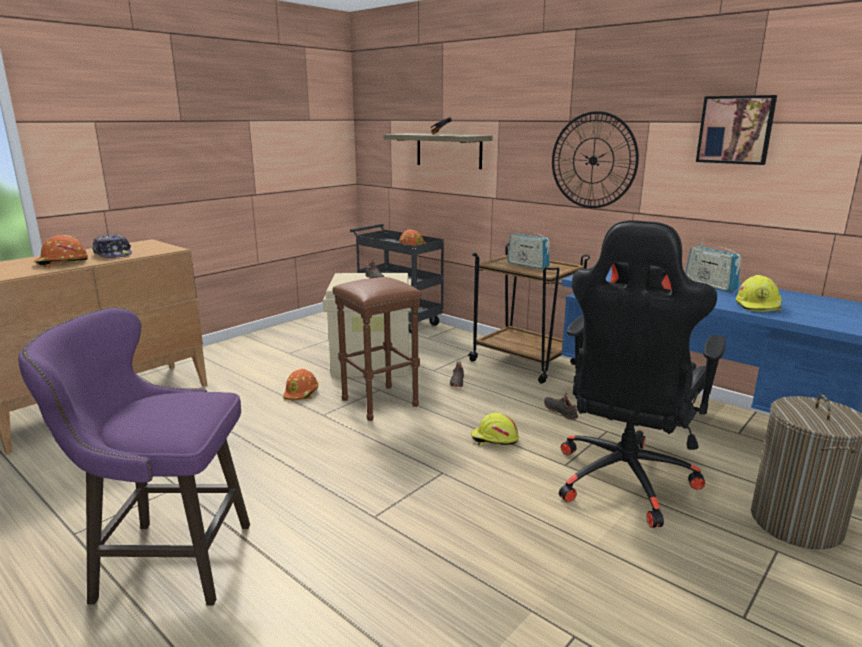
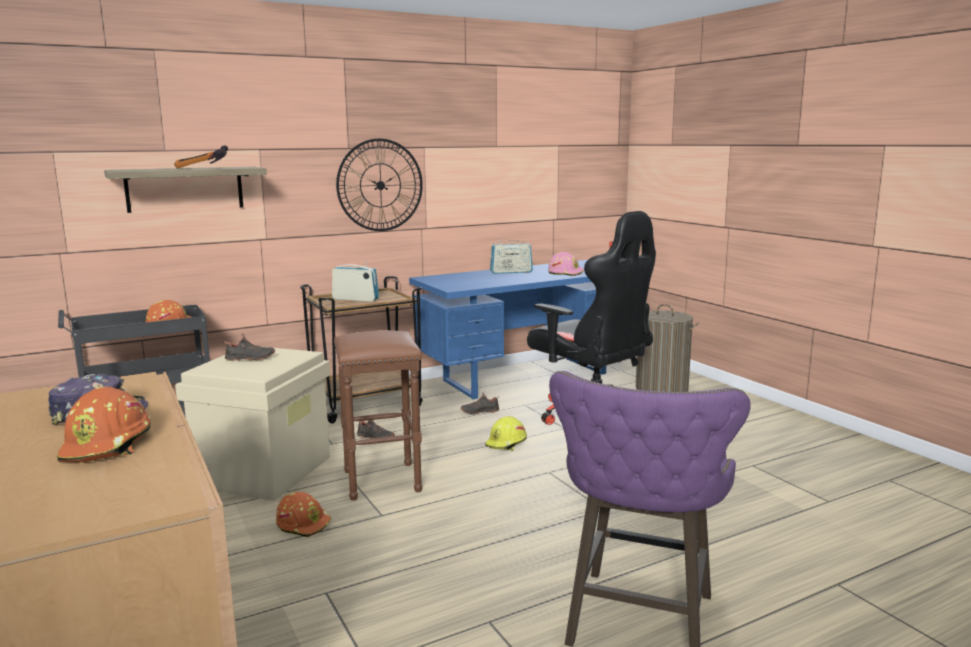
camera: 70 degrees left, 5 degrees down
(528, 265) = (355, 299): radio -> radio turned 135 degrees counterclockwise
(735, 130) = (490, 152): picture -> none
(759, 306) = (566, 273): yellow hard hat -> pink hard hat

